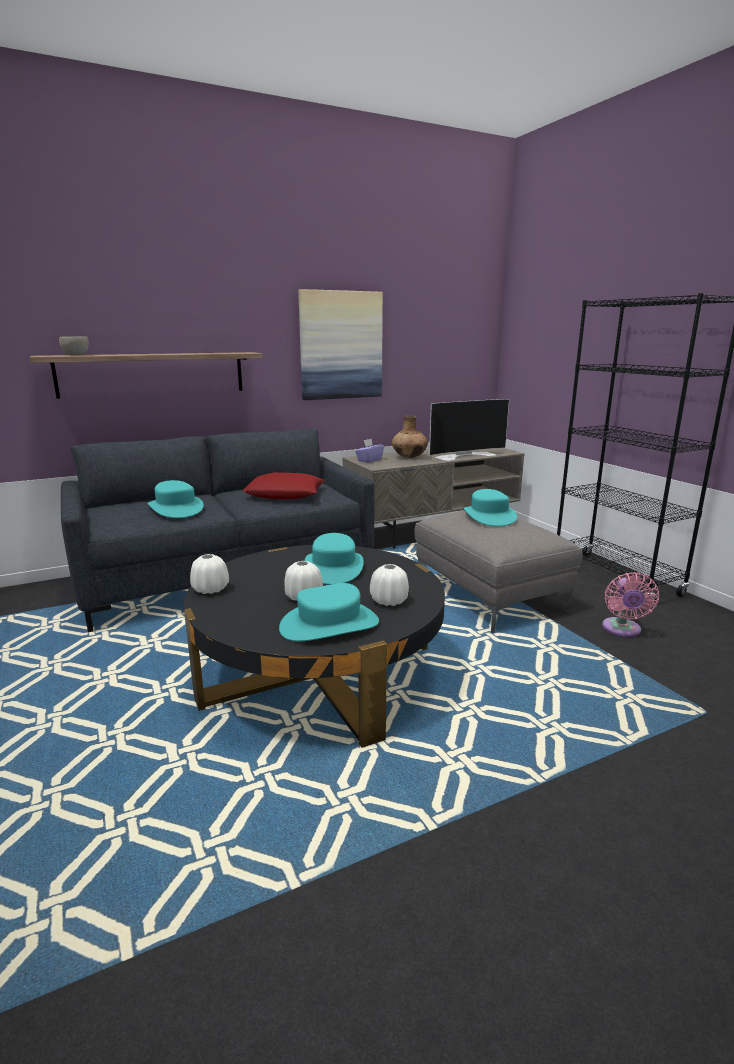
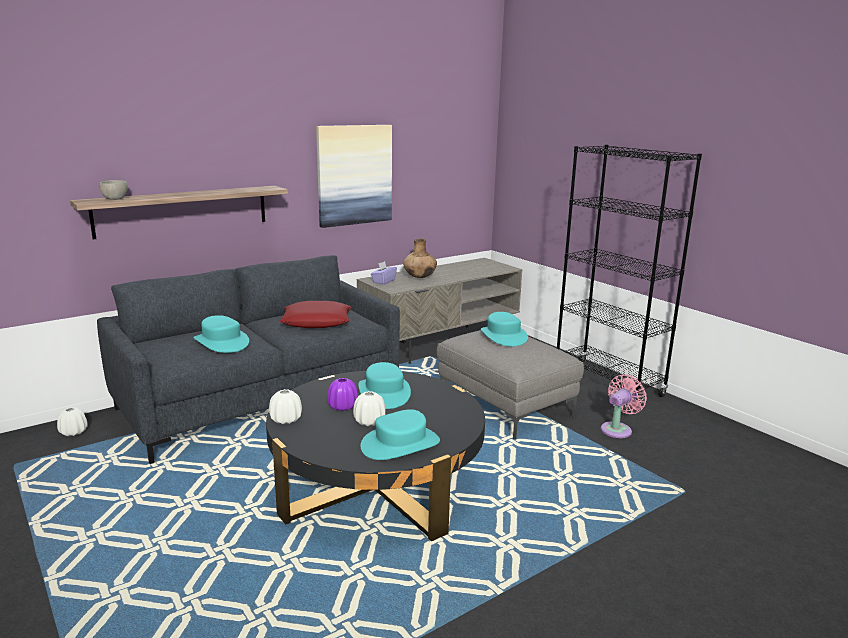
camera: 10 degrees left, 0 degrees up
(280, 580) = (343, 407): none -> purple vase
(389, 601) = (441, 420): white vase -> white vase (73, 432)
(465, 455) = (469, 273): television -> none
(622, 630) = (618, 429): pink fan -> pink fan turned 135 degrees counterclockwise

